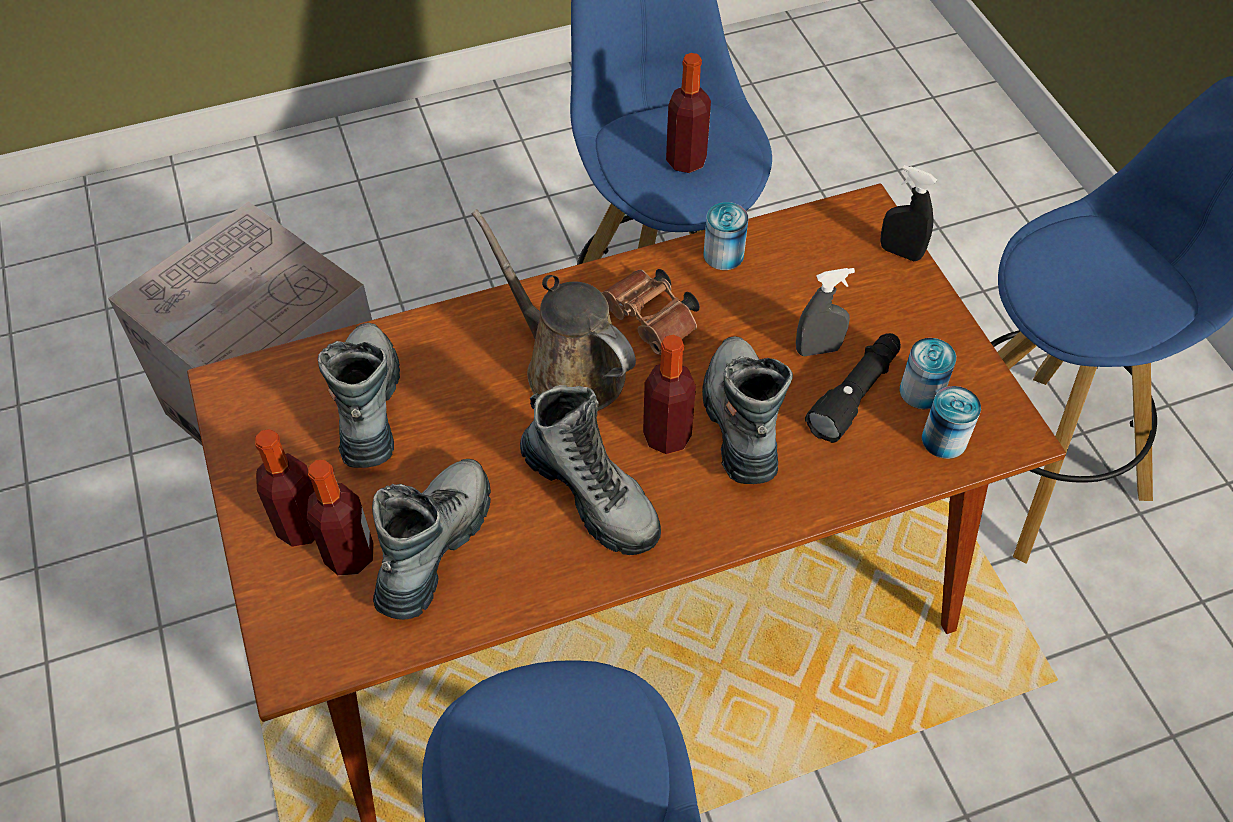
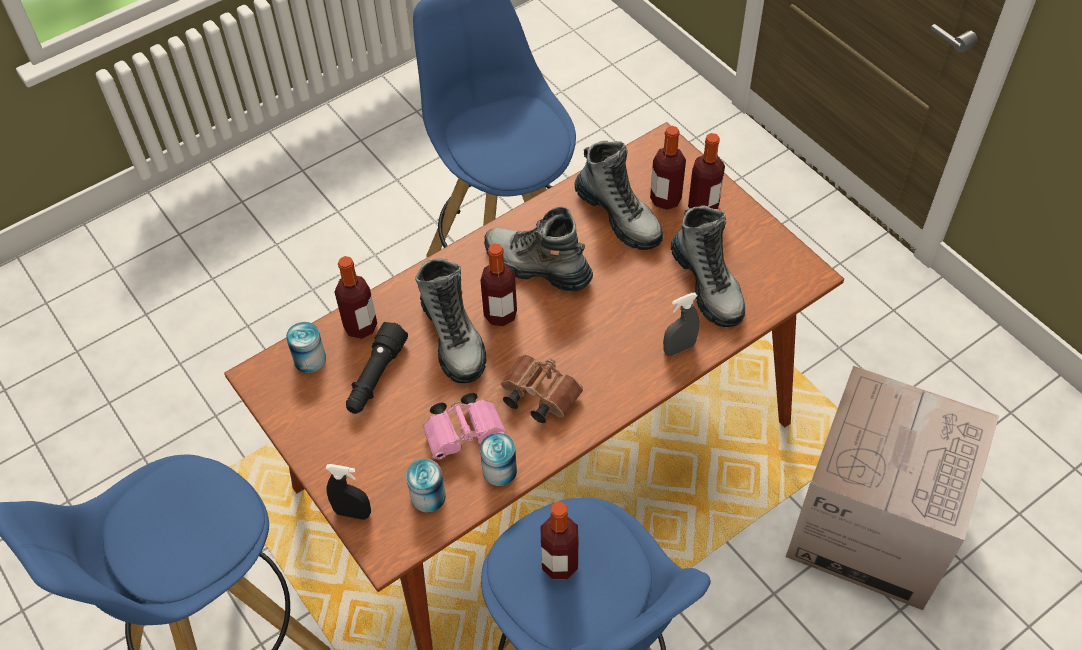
camera: 165 degrees right, 0 degrees up
(434, 546) = (619, 216): boot -> boot turned 45 degrees counterclockwise
(567, 368) = (586, 344): brown watering can -> none
(752, 302) = (466, 433): none -> pink binoculars
(818, 349) = (408, 405): grey spray bottle -> grey spray bottle (679, 348)
(868, 468) = (360, 327): none -> bottle
(921, 391) = (328, 391): can -> can (428, 496)

